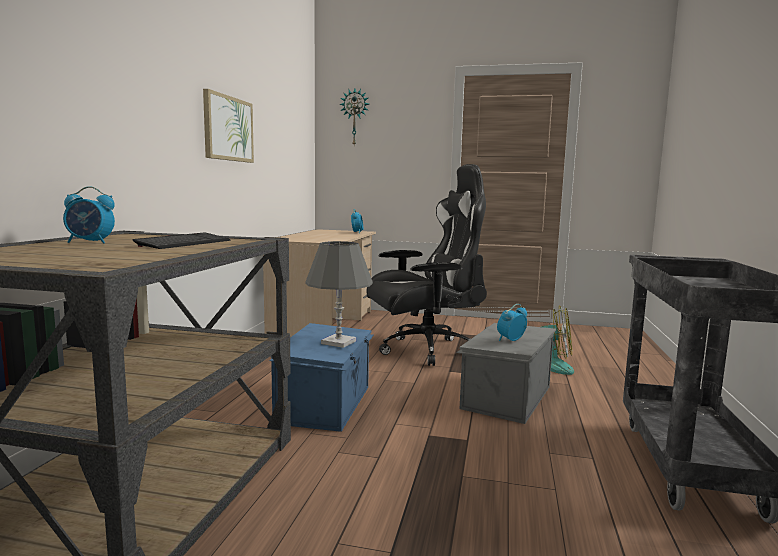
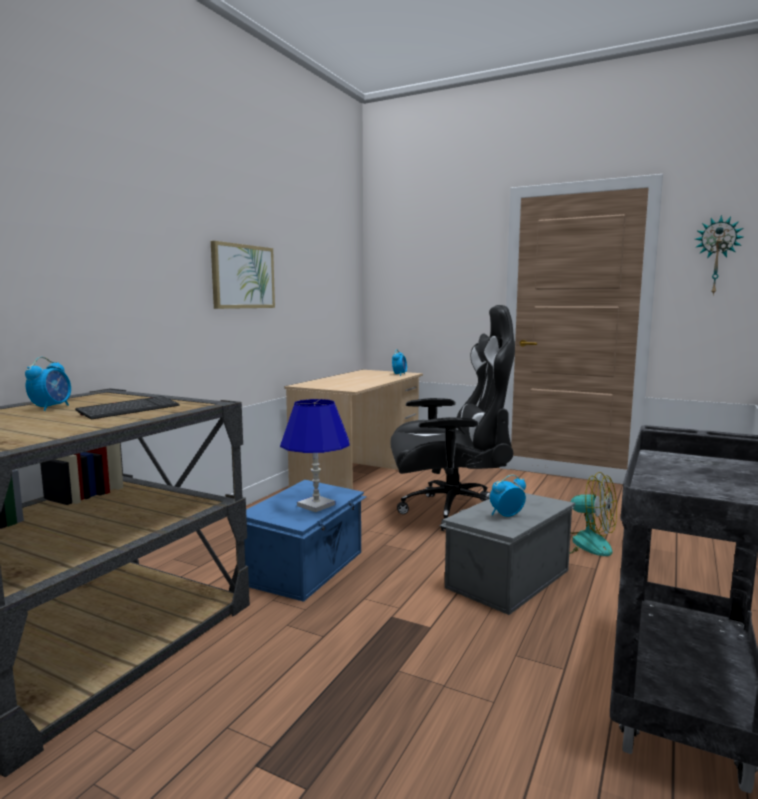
camera: 15 degrees right, 0 degrees up
(90, 242) = (51, 408): alarm clock -> alarm clock turned 90 degrees counterclockwise
(338, 342) = (316, 505): grey table lamp -> blue table lamp
(355, 117) = (403, 249): wall clock -> wall clock (717, 256)

